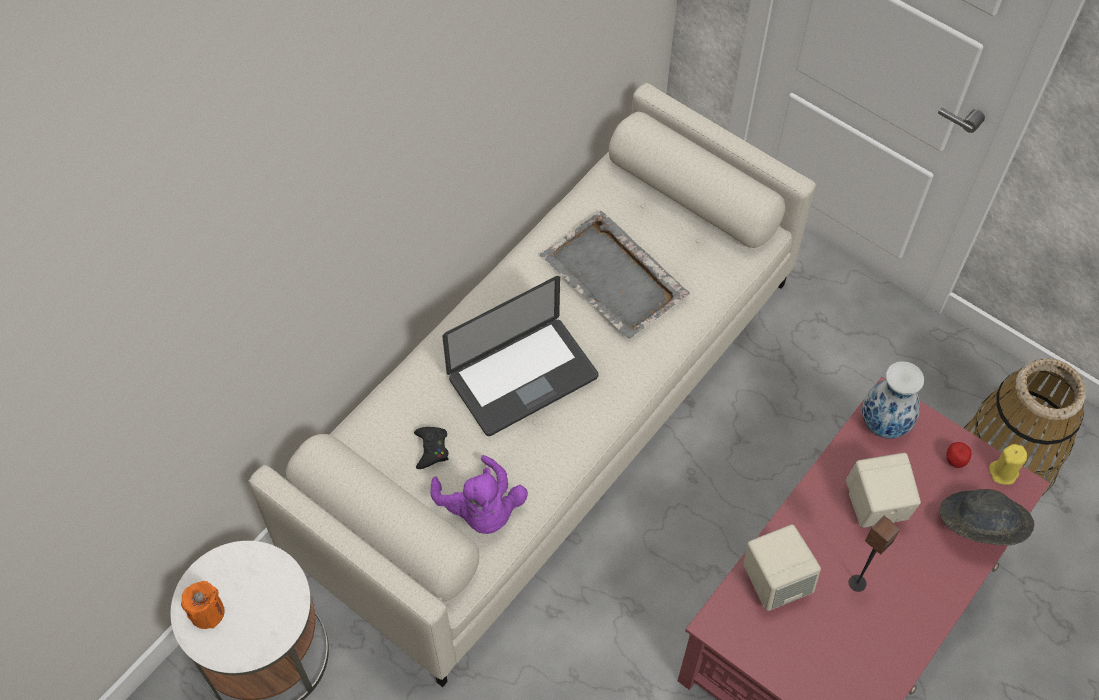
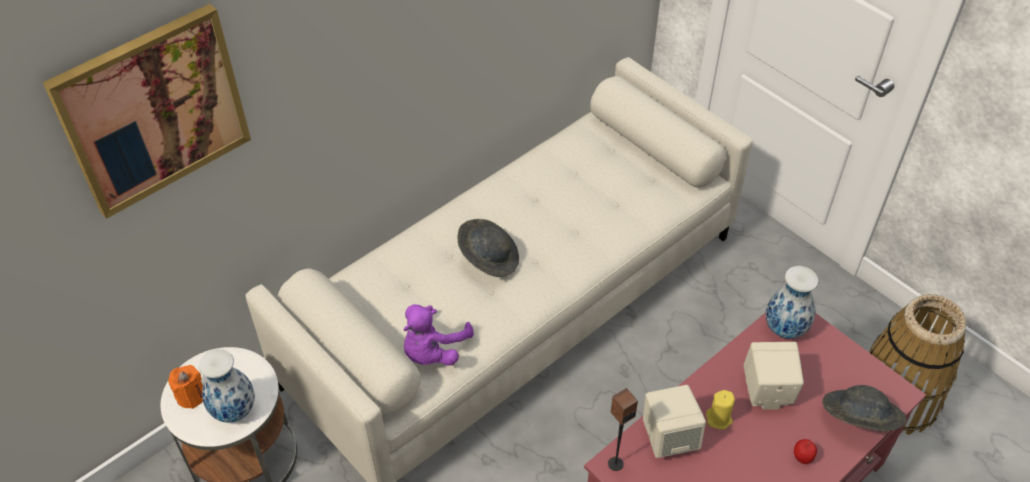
camera: 10 degrees right, 10 degrees down
(143, 330) = (153, 110): none -> picture
(264, 622) = (235, 410): none -> vase
(431, 449) = (402, 300): black game controller -> none
(481, 510) = (432, 351): purple plush toy -> purple plush toy turned 45 degrees clockwise
(523, 378) = (488, 257): laptop -> grey hat
(614, 278) = (578, 196): grey tray -> none
(857, 582) = (741, 449): speaker -> speaker (615, 463)
(954, 461) = (842, 366): apple -> apple (802, 458)
(1003, 472) = (885, 380): yellow candle -> yellow candle (719, 418)

